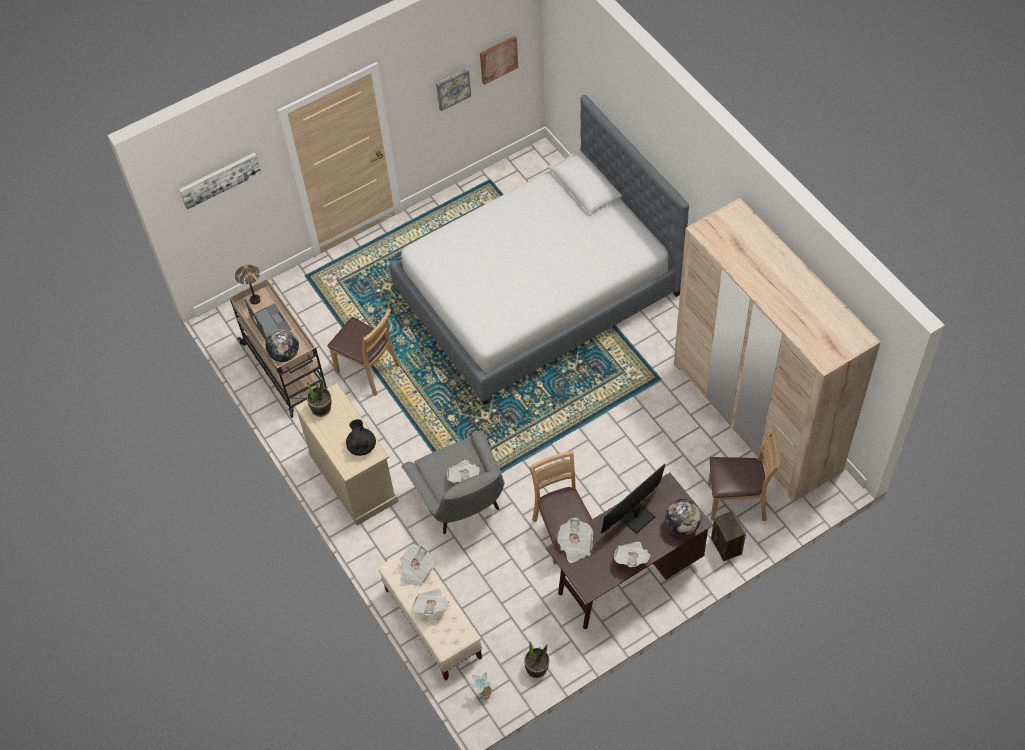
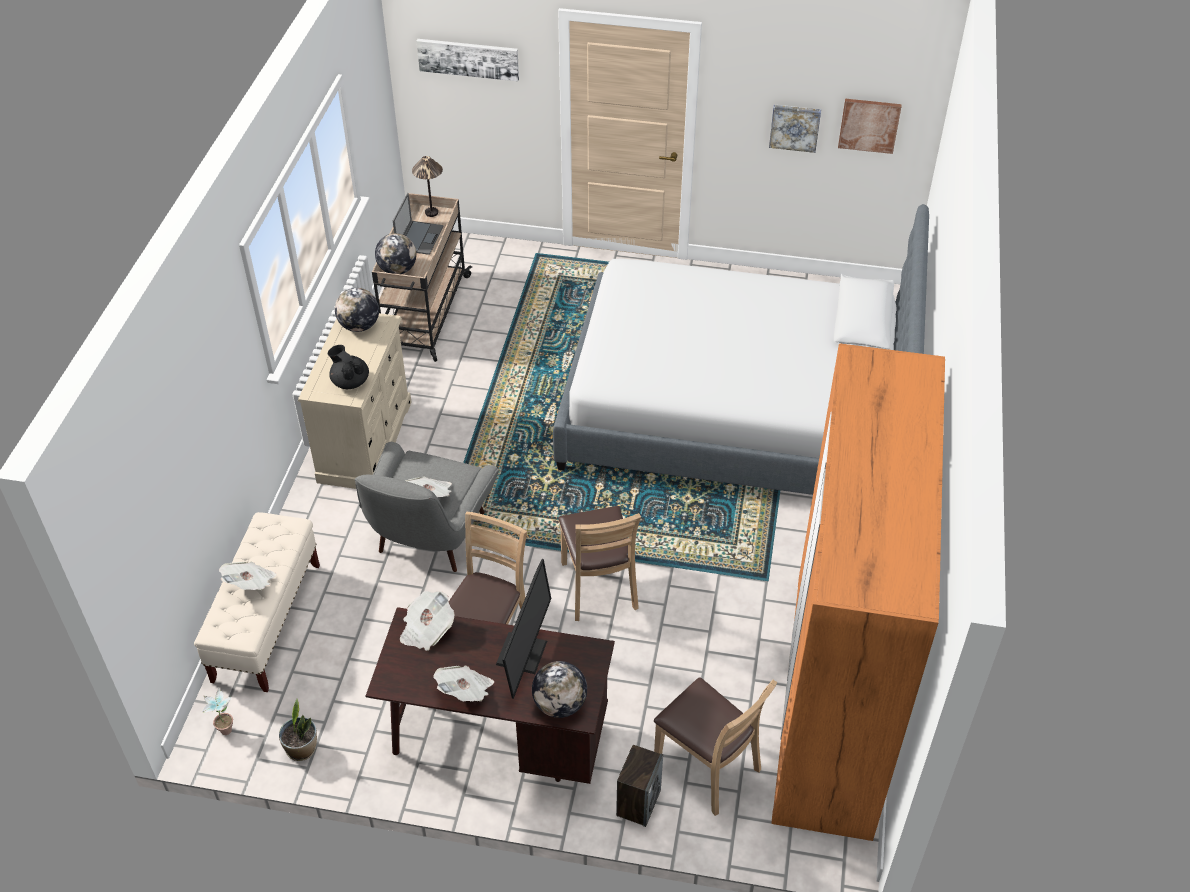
camera: 40 degrees right, 10 degrees down
(321, 408) = (359, 326): potted plant -> globe
(361, 446) = (350, 381): black teapot -> black teapot turned 75 degrees counterclockwise
(368, 370) = (493, 364): brown chair -> brown chair (598, 587)
(416, 571) = (279, 541): newspaper -> none
(635, 516) = (523, 653): monitor -> monitor turned 105 degrees clockwise
(756, 416) = (832, 699): beige wardrobe -> orange wardrobe

